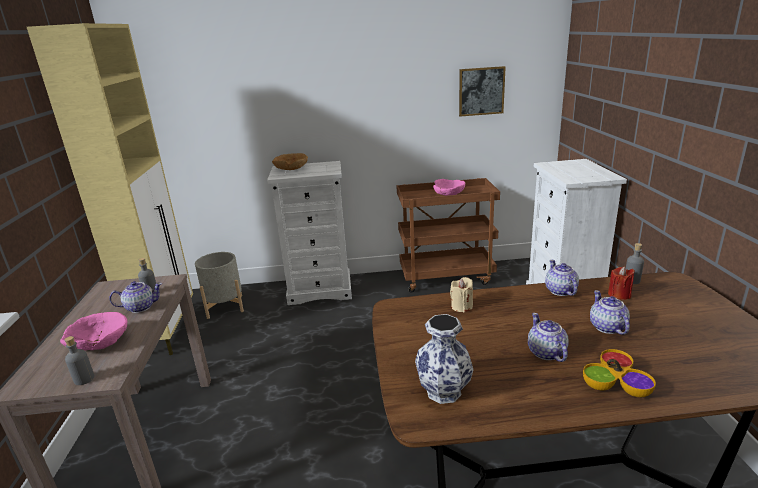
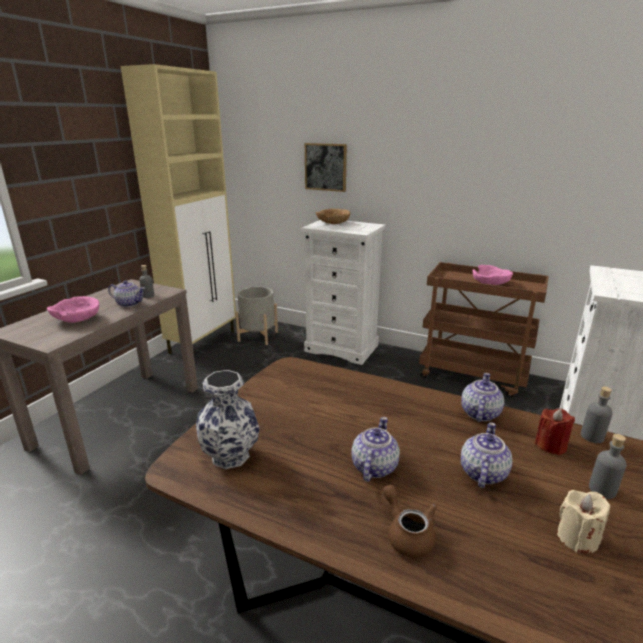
camera: 30 degrees right, 0 degrees up
(84, 379) = (40, 339): grey bottle -> grey bottle (602, 490)
(461, 306) = (352, 389): beige candle -> beige candle (577, 538)
(481, 91) = (561, 170): picture -> picture (325, 167)
(615, 382) = (407, 534): bowl -> brown teapot

